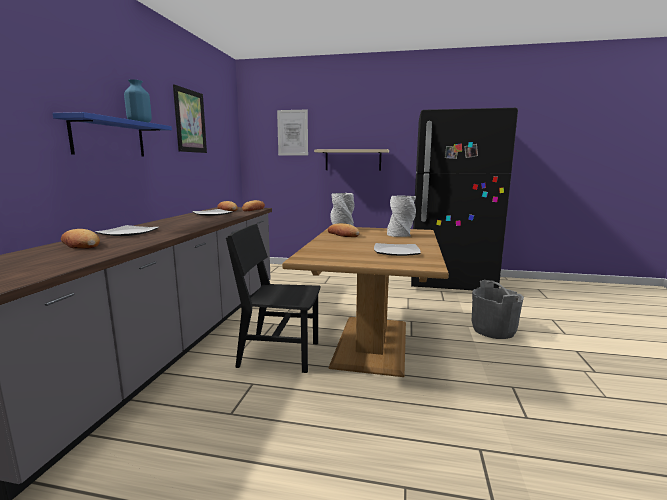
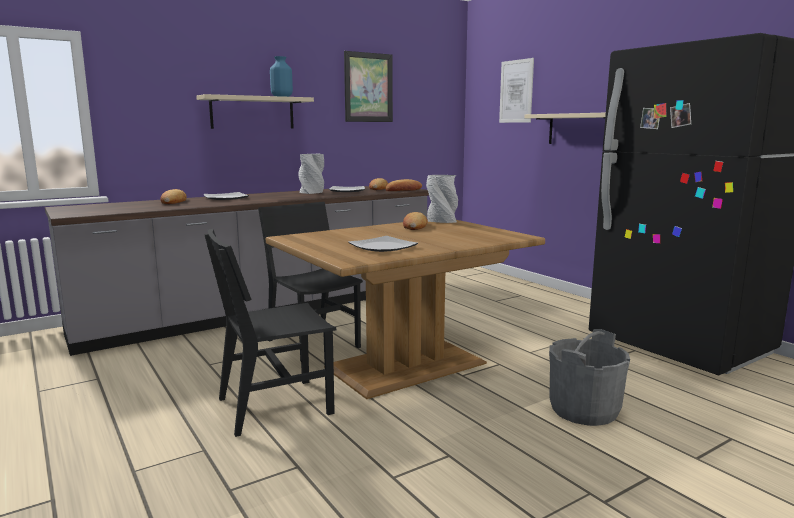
camera: 45 degrees right, 0 degrees up
(109, 138) = (252, 112): blue shelf -> beige shelf
(365, 416) = (274, 406): none -> black chair
(401, 235) = (471, 235): grey vase -> grey vase (312, 192)

